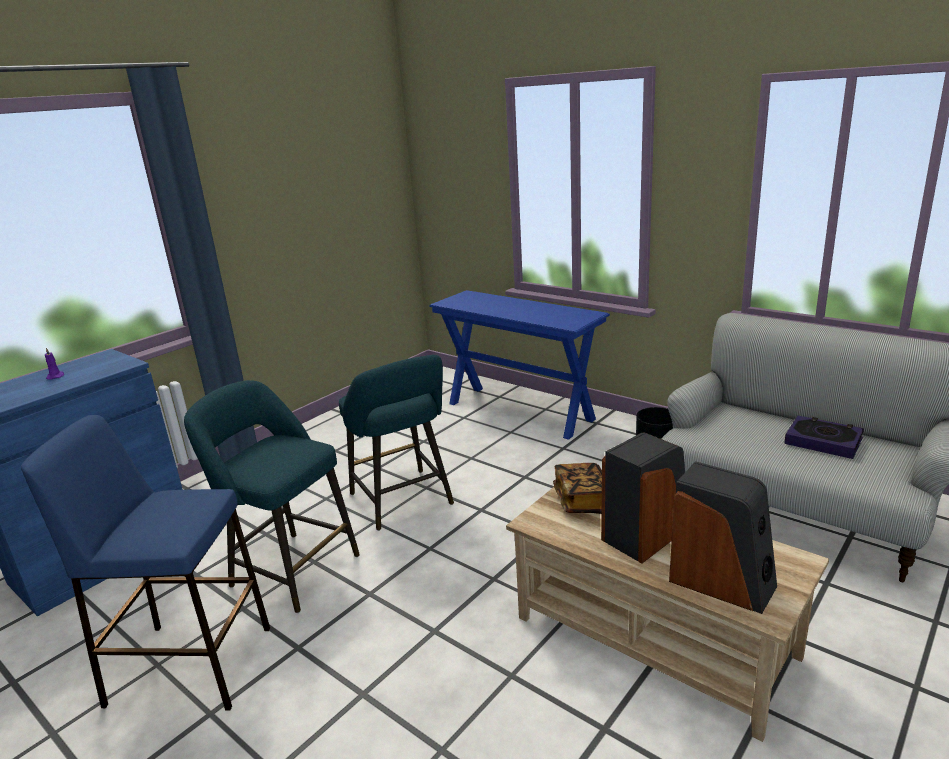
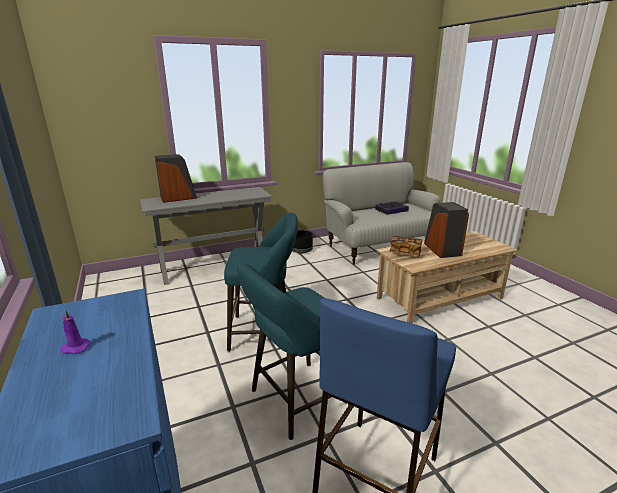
camera: 65 degrees left, 0 degrees up
(519, 411) = (214, 268): blue console table -> grey console table
(722, 582) = (481, 247): speaker -> speaker (178, 198)

